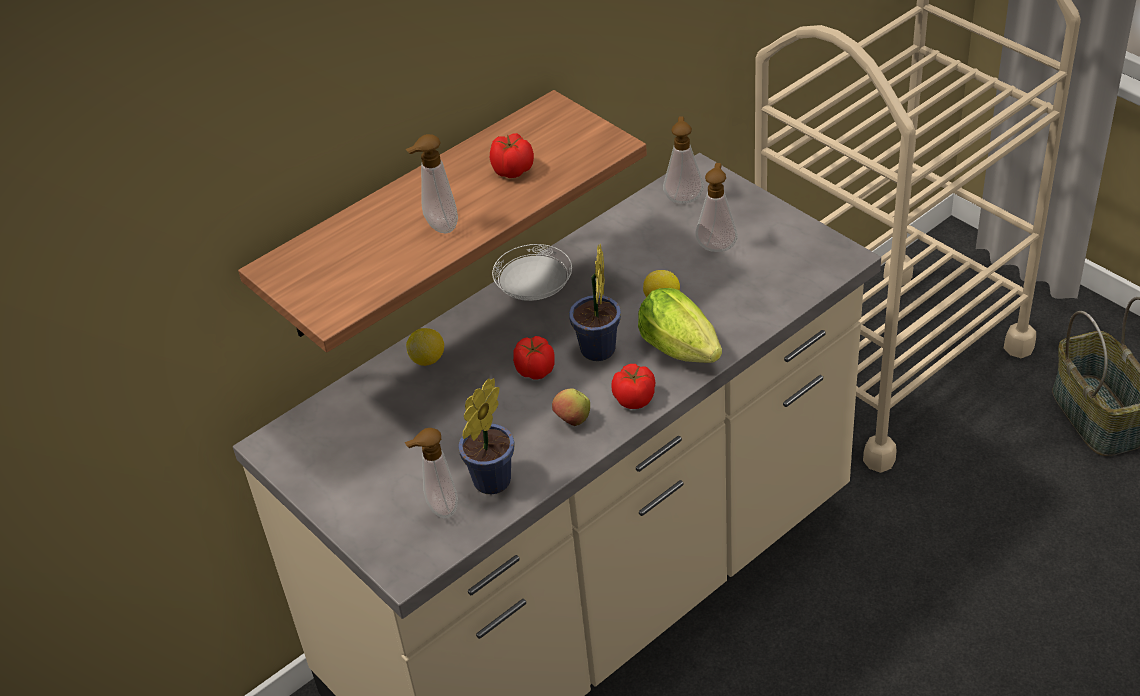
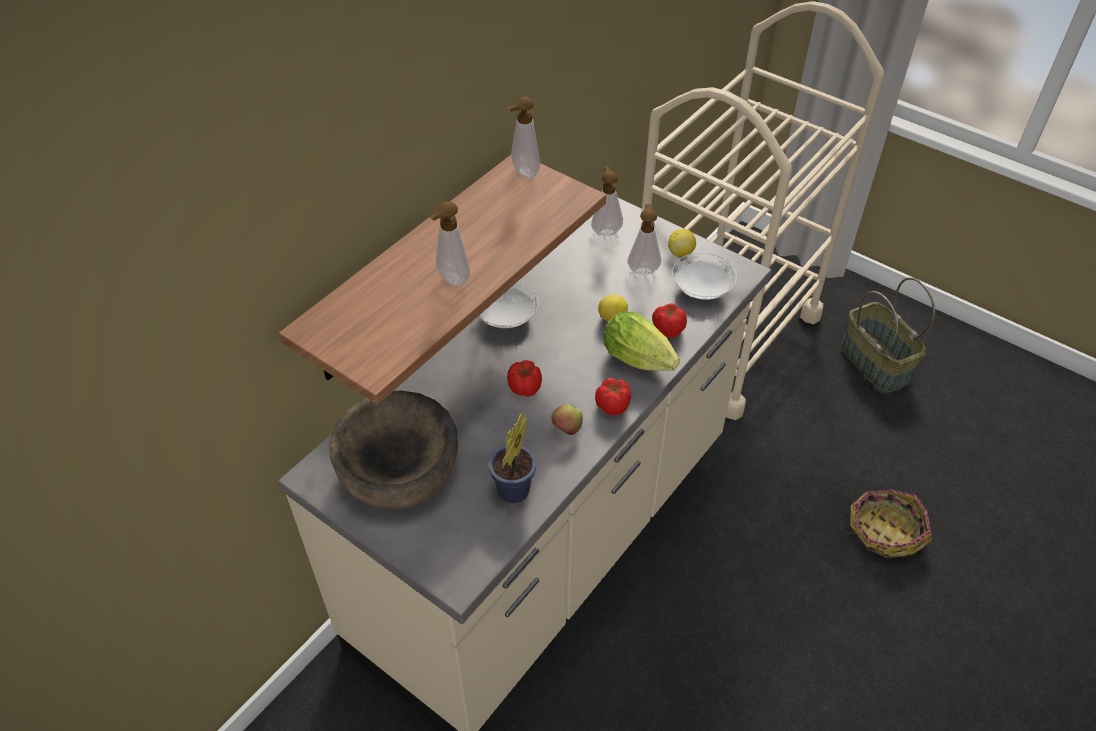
camera: 15 degrees left, 5 degrees up
(368, 447) = (399, 470): none -> brown bowl
(428, 359) = (432, 385): lemon -> lemon (680, 252)
(439, 509) = (474, 521): soap dispenser -> soap dispenser (523, 173)
(512, 170) = (500, 224): tomato -> tomato (667, 329)
(597, 353) = (572, 368): potted plant -> none
(783, 275) = (702, 290): none -> white plate
(1053, 633) = (884, 531): none -> basket

